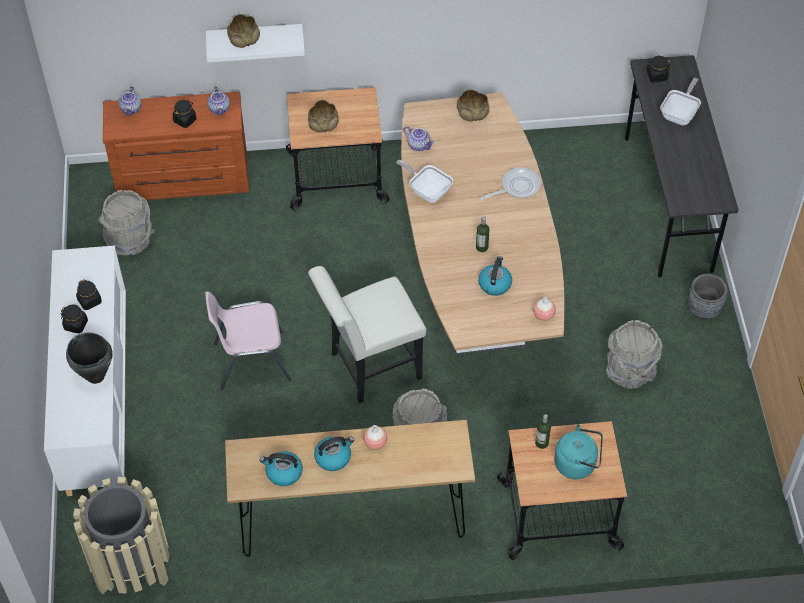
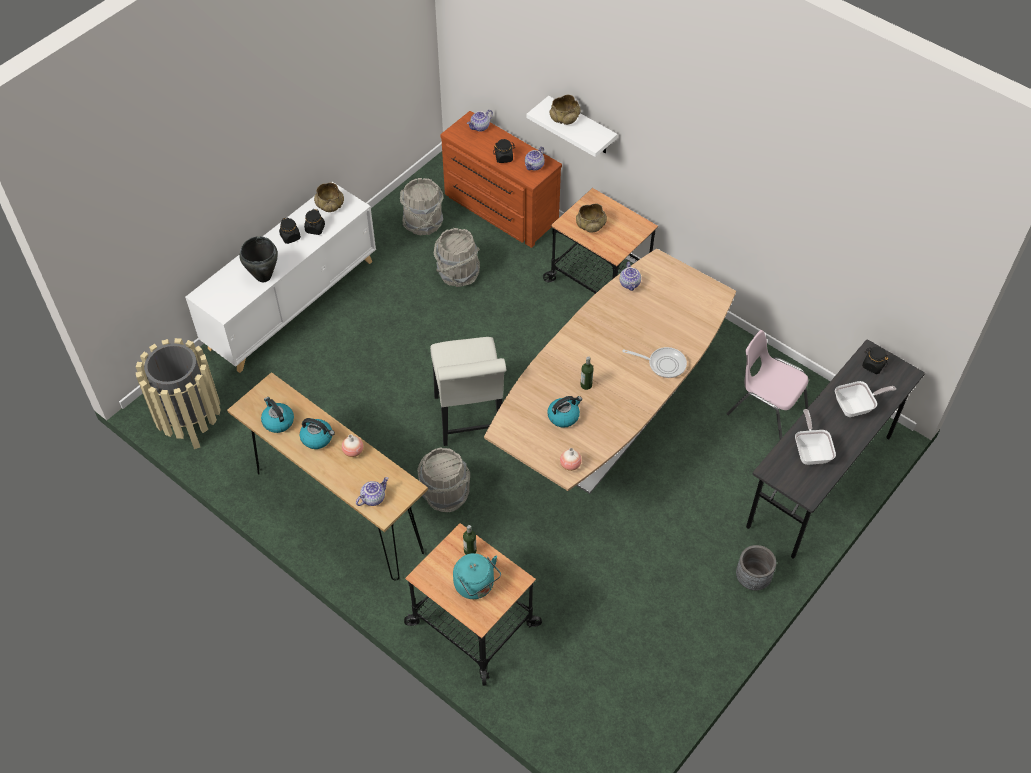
camera: 45 degrees right, 0 degrees up
(250, 361) = (403, 356): pink chair -> pink chair (765, 411)
(369, 368) = (470, 421): white chair -> white chair turned 120 degrees counterclockwise
(427, 190) = (597, 318): frying pan -> frying pan (811, 451)
(436, 463) = (373, 497): none -> teapot
(472, 114) = (694, 290): beige bowl -> beige bowl (330, 205)
(629, 372) = (641, 574): grey bucket -> grey bucket (457, 274)

